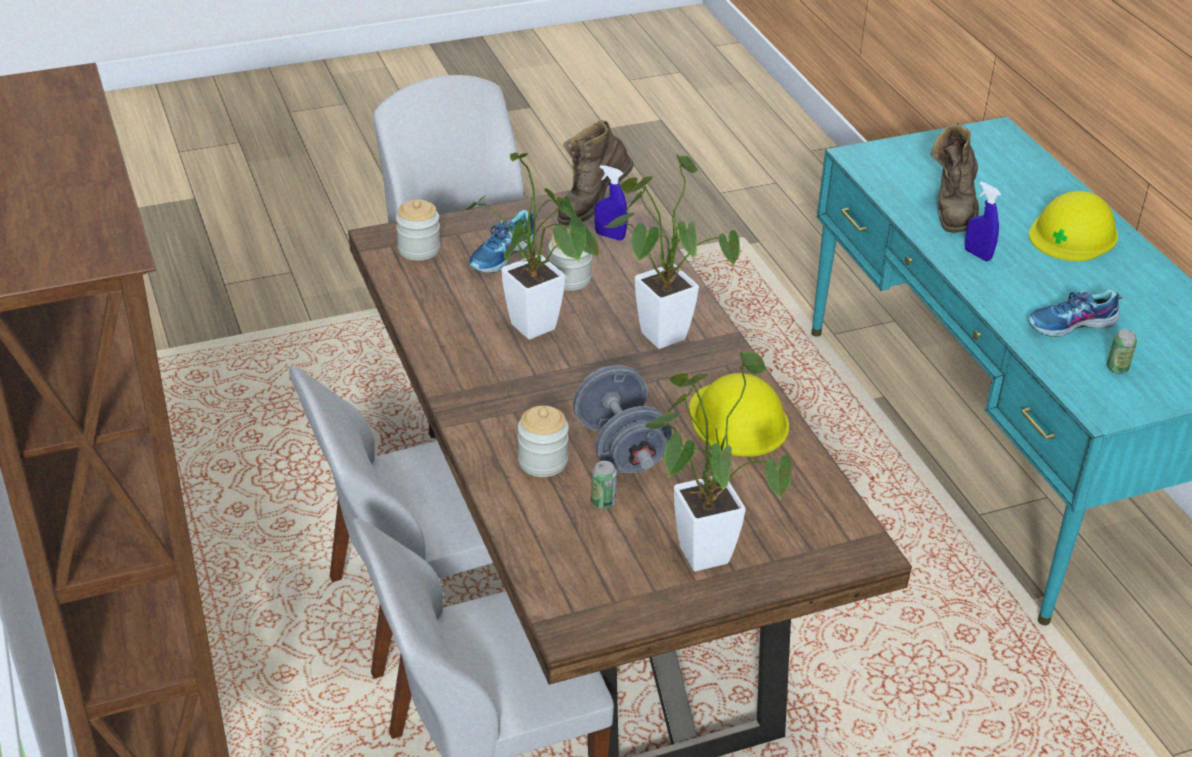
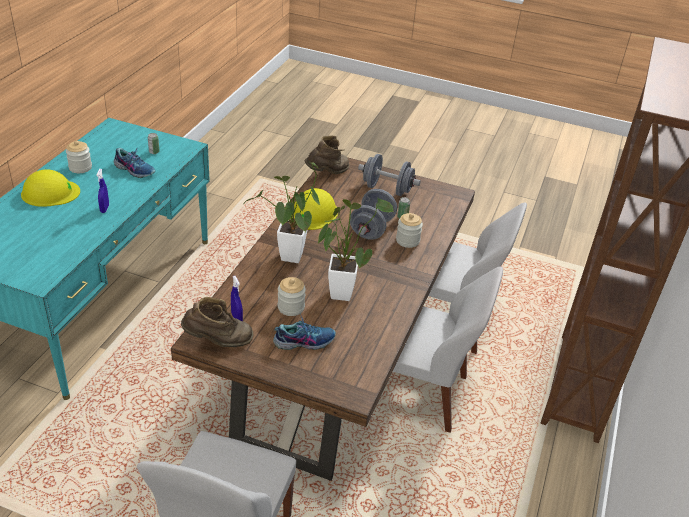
camera: 140 degrees left, 0 degrees up
(419, 249) = (343, 373): jar -> jar (80, 167)
(700, 547) = (387, 189): potted plant -> grey dumbbell
(952, 209) = (66, 231): brown boot -> brown boot (328, 173)

